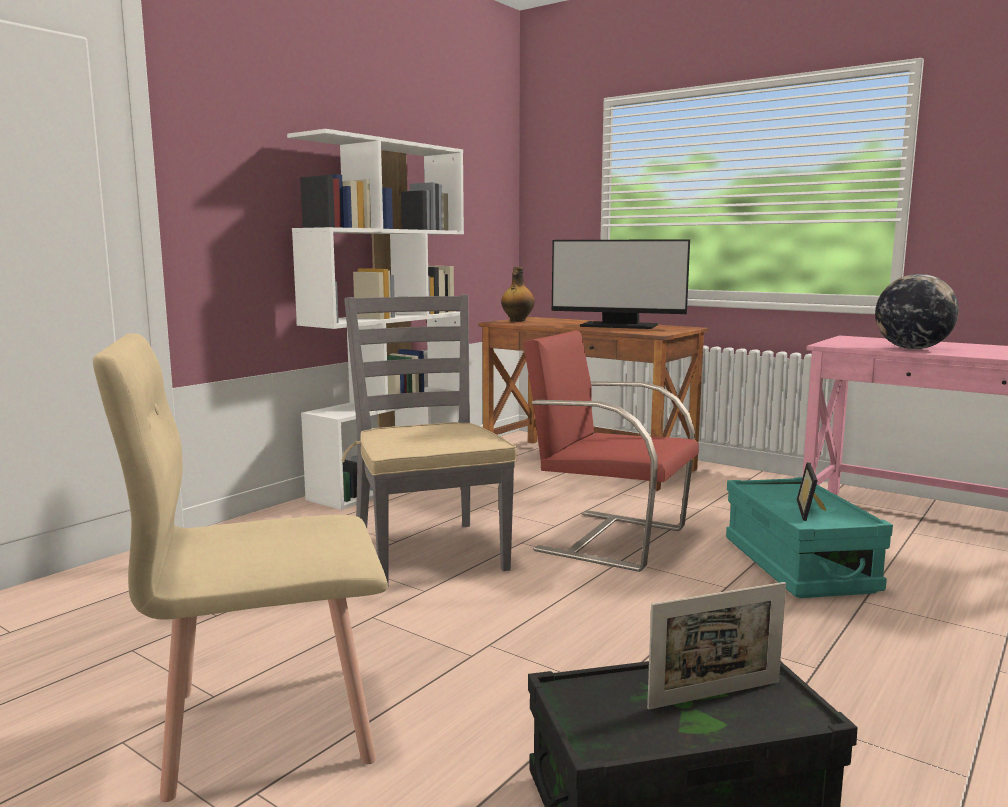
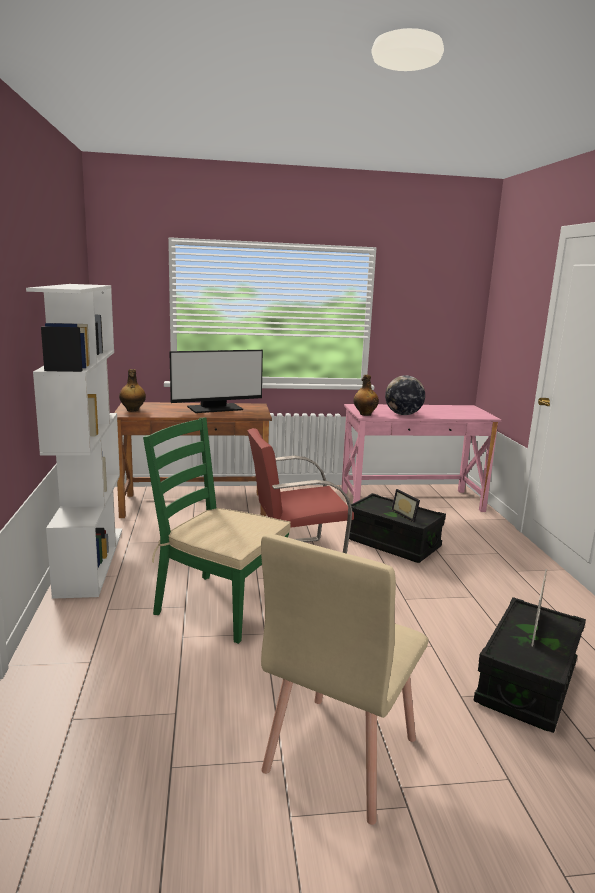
camera: 45 degrees left, 5 degrees up
(428, 552) = (219, 606): grey chair -> green chair
(798, 565) = (393, 543): turquoise storage box -> black storage box
(834, 343) = (365, 414): none -> bottle

